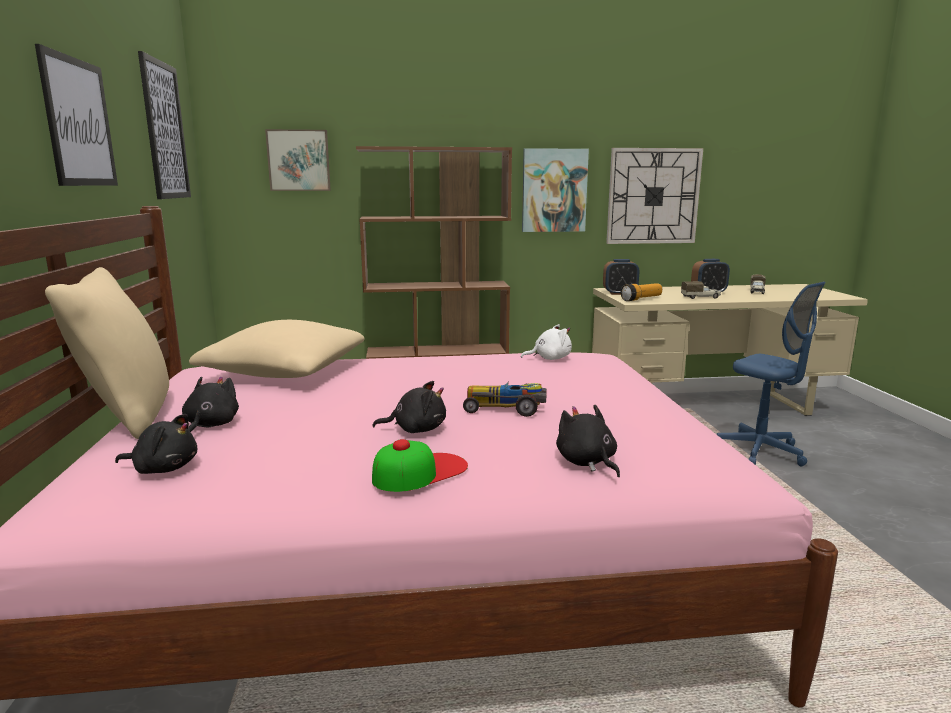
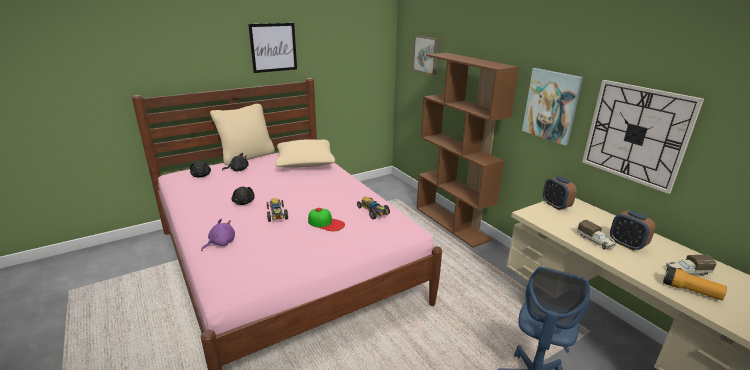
camera: 65 degrees right, 10 degrees up
(165, 131) = (355, 39): picture -> none
(420, 471) = (203, 212): cap -> cap (326, 223)
(549, 358) = (373, 212): white plush toy -> toy car
(587, 462) = (220, 243): black plush toy -> purple plush toy
(641, 299) = (543, 216): flashlight -> flashlight (690, 291)

